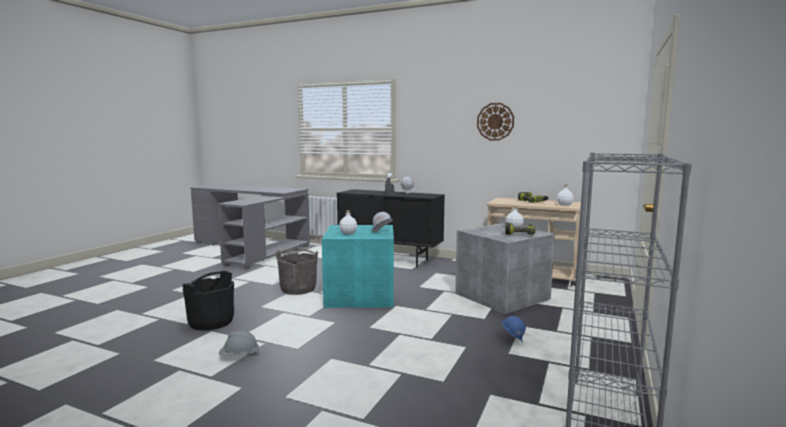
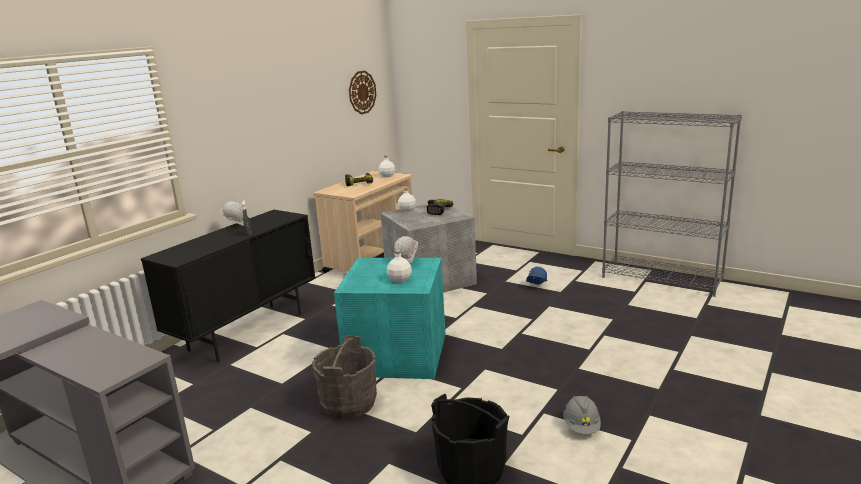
camera: 80 degrees left, 10 degrees up
(495, 121) = (291, 99): wall clock -> wall clock (362, 92)

